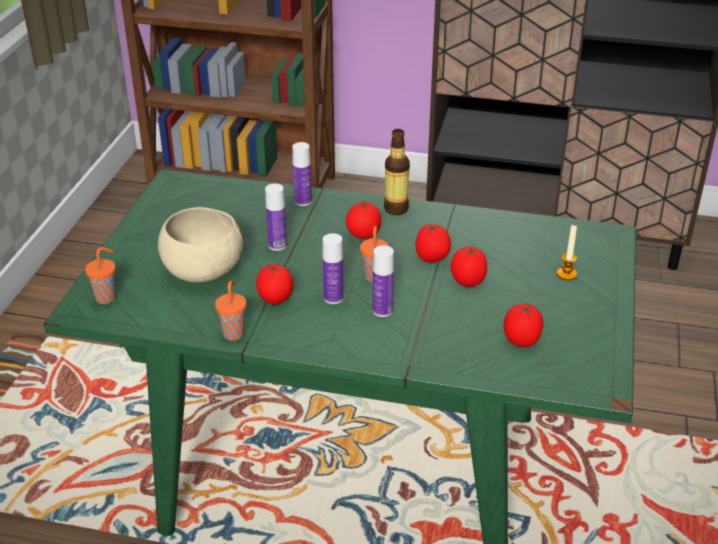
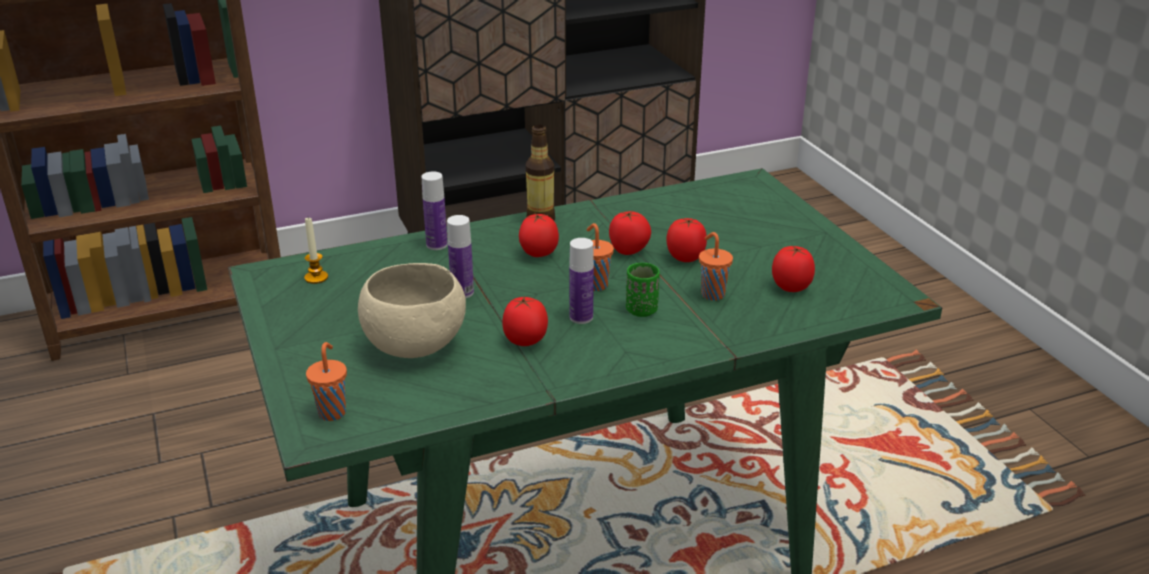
camera: 35 degrees left, 5 degrees down
(234, 333) = (523, 387): orange cup -> orange cup (712, 294)
(382, 310) = (641, 310): bottle -> green cup
(566, 274) = (758, 223): candle -> candle (316, 277)

